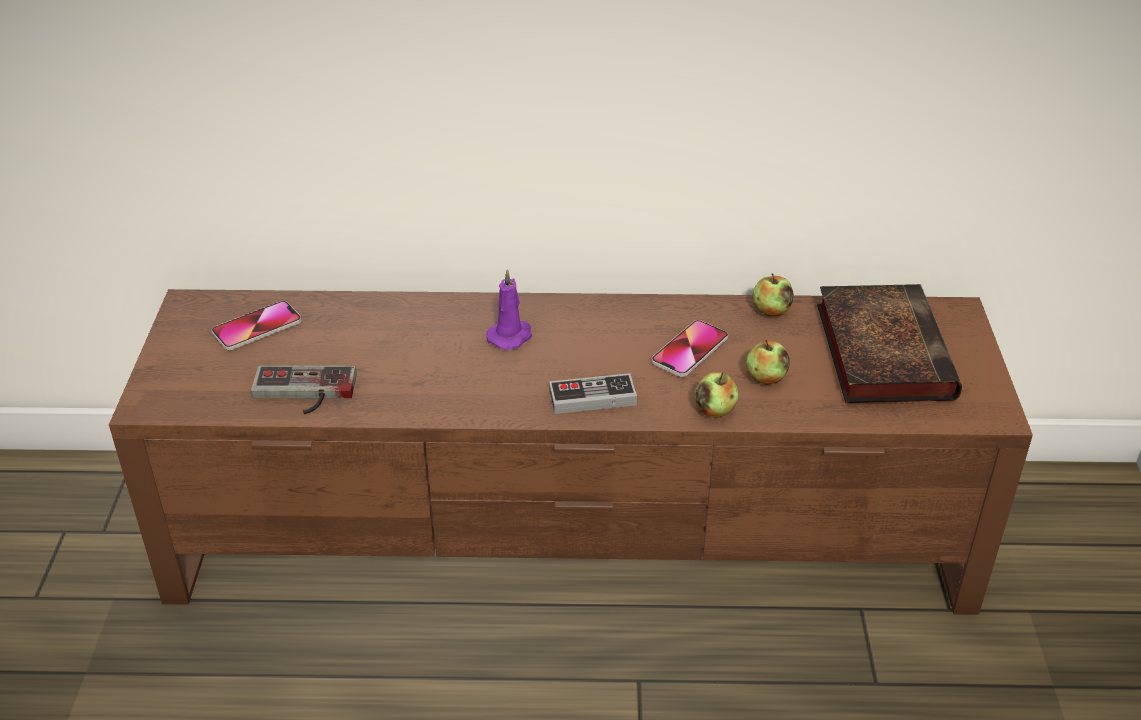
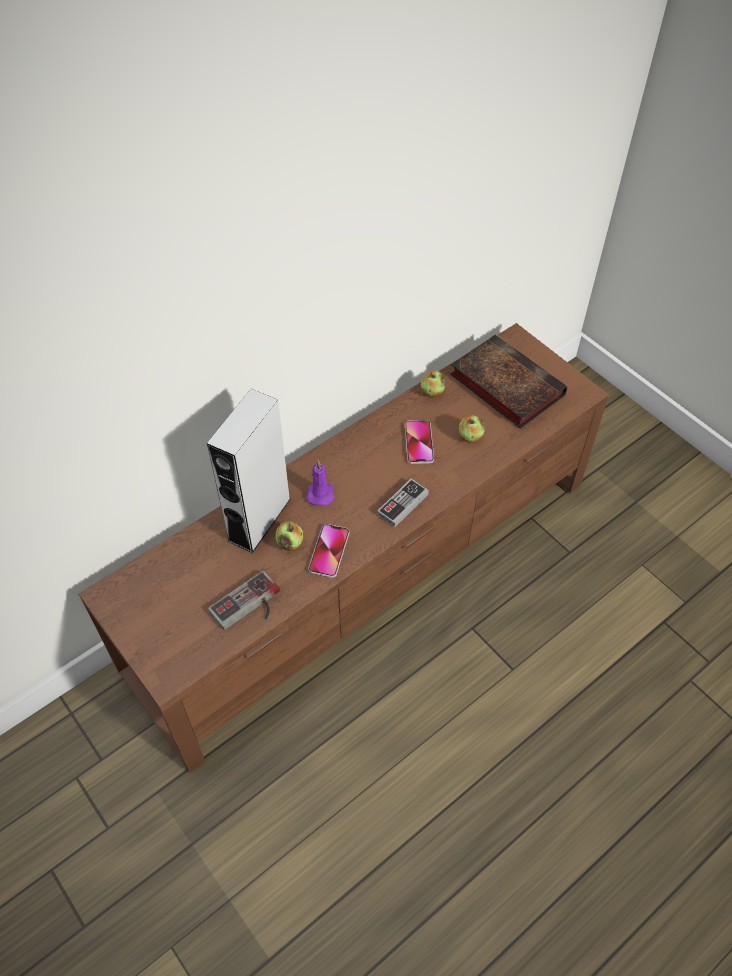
camera: 40 degrees left, 15 degrees up
(257, 327) = (170, 582): phone -> phone (329, 551)
(414, 324) = (259, 519): none -> grey speaker
(715, 410) = (466, 472): apple -> apple (290, 543)

